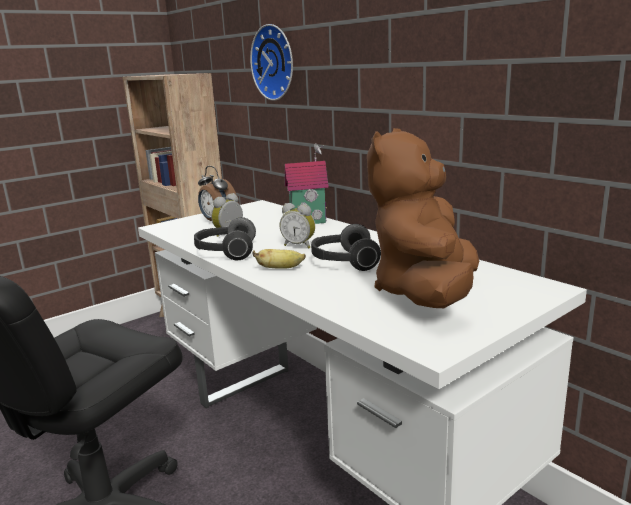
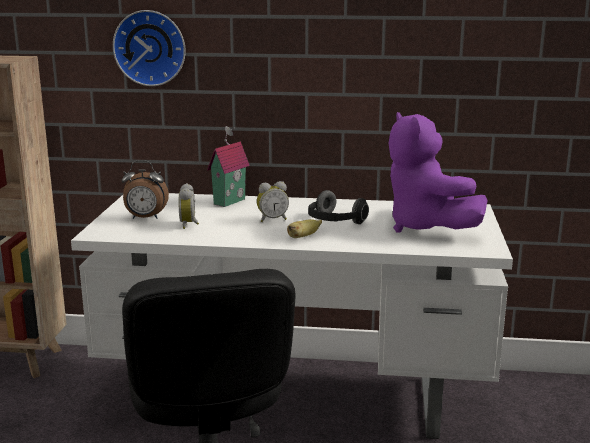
camera: 45 degrees left, 0 degrees up
(225, 252) = (228, 237): headphones -> none
(425, 294) = (425, 227): brown plush toy -> purple plush toy

